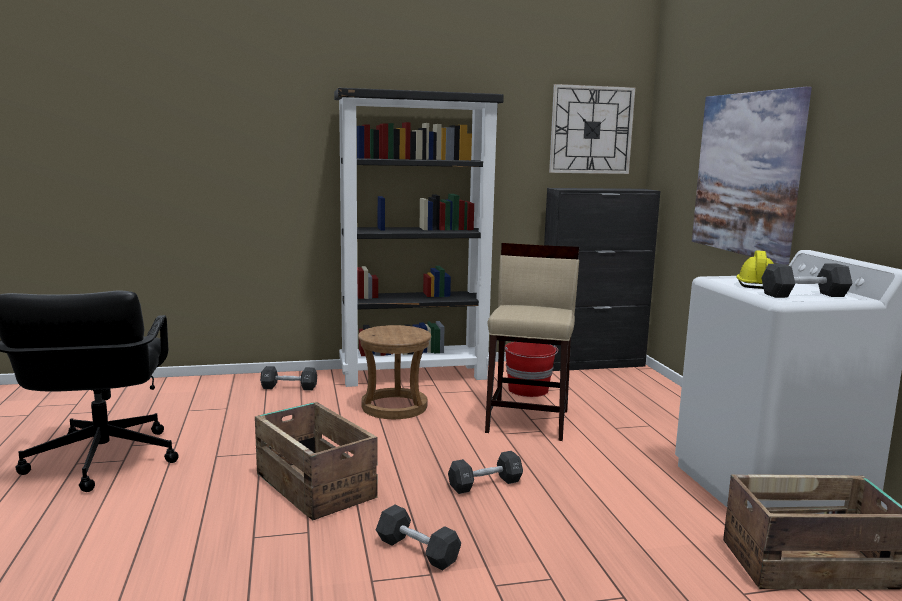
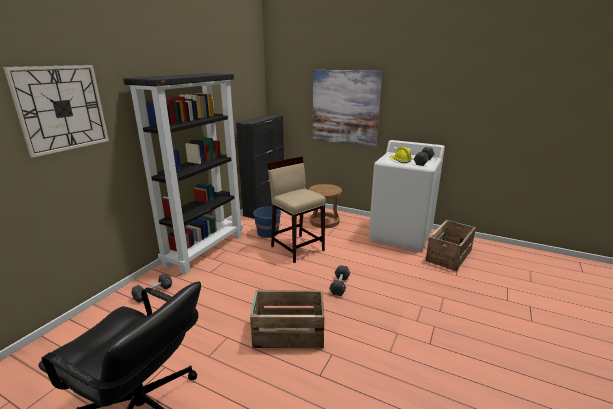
camera: 50 degrees left, 10 degrees up
(394, 407) = (233, 272): brown stool -> brown stool (324, 221)
(417, 551) = (376, 328): black dumbbell -> none
(528, 390) = (268, 233): red bucket -> blue bucket
(591, 130) = (246, 86): wall clock -> wall clock (61, 108)

